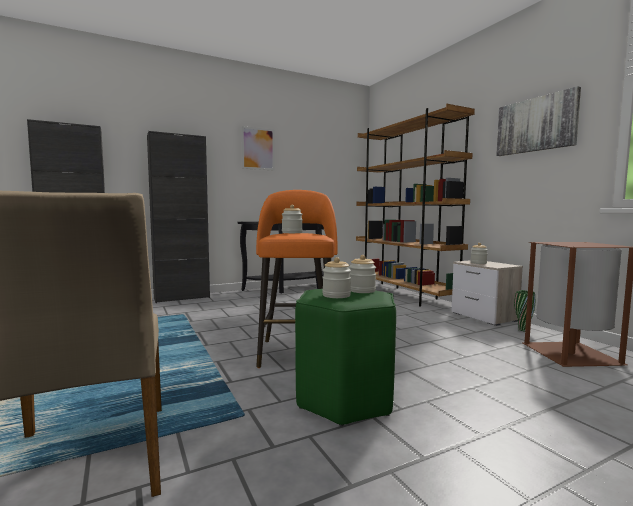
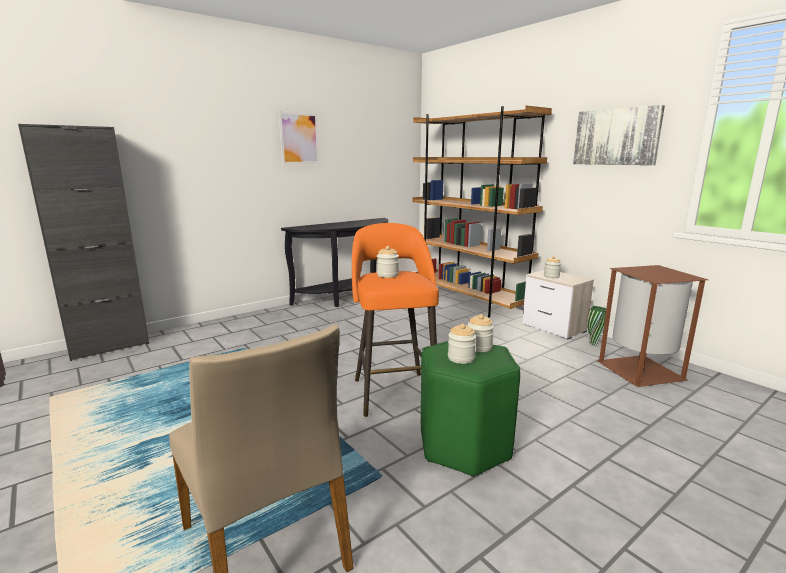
camera: 10 degrees left, 10 degrees up
(182, 298) = (226, 322): black cabinet -> none

